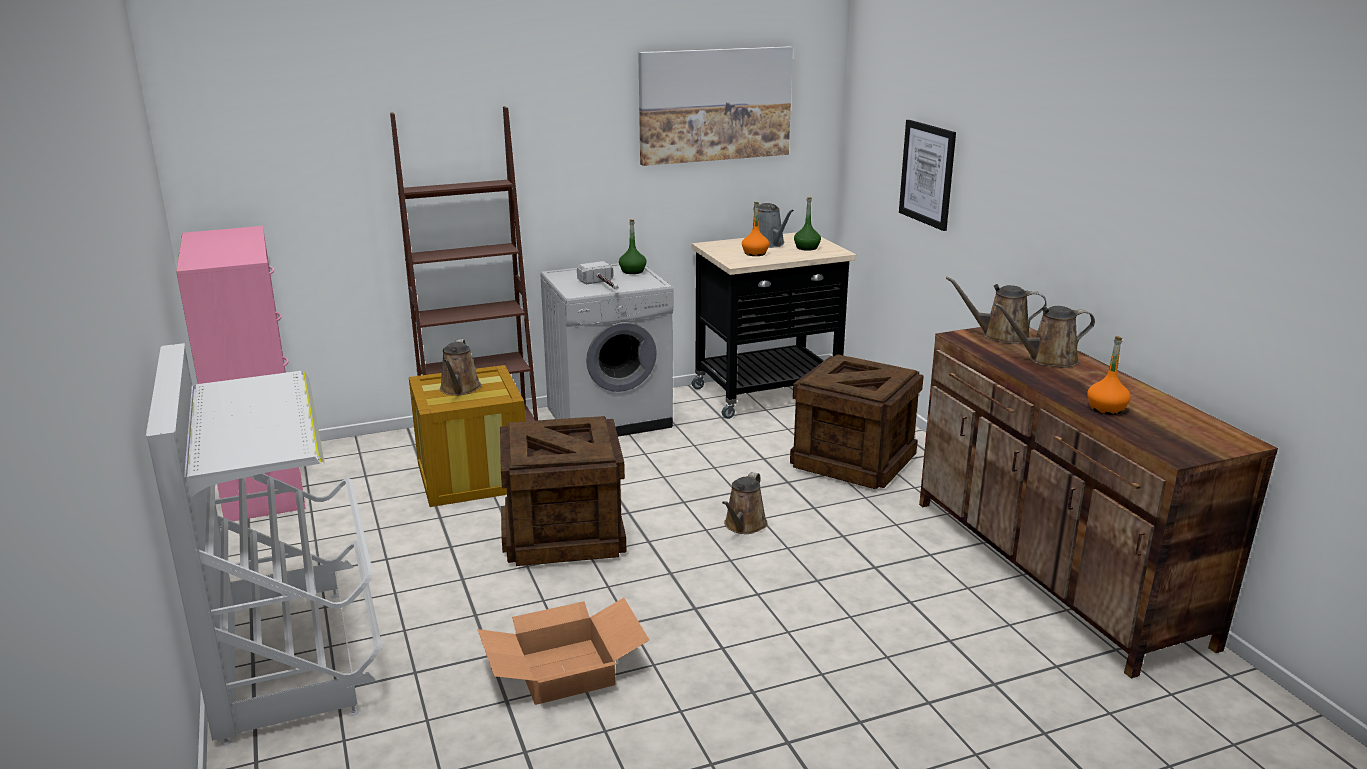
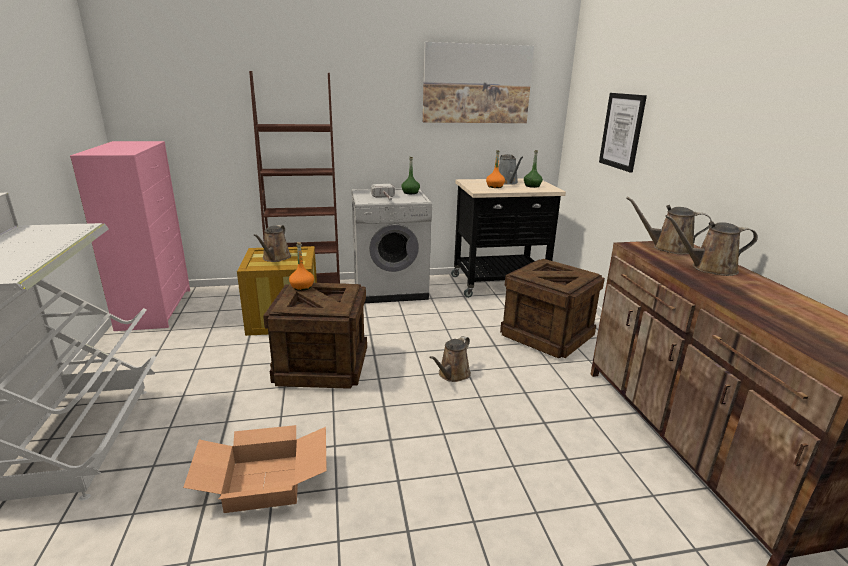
camera: 10 degrees right, 0 degrees up
(1106, 409) = (769, 314): orange bottle -> orange bottle (302, 287)

